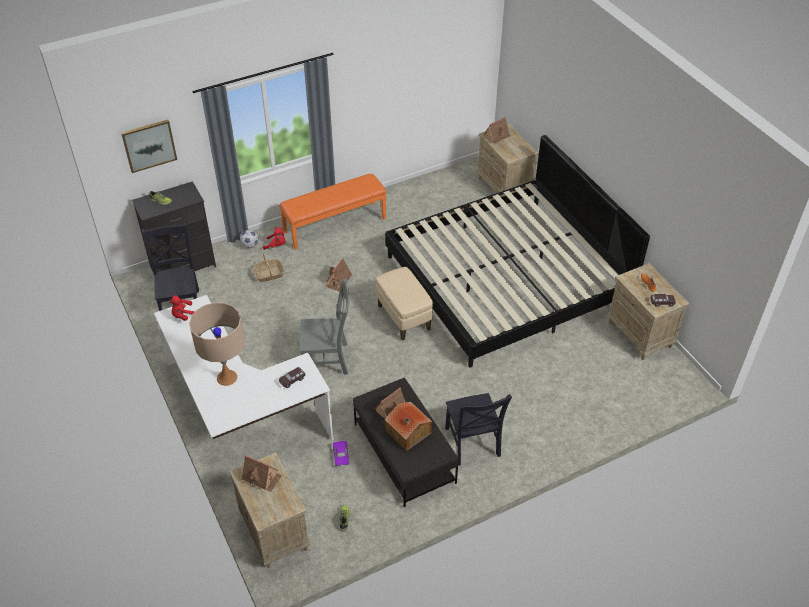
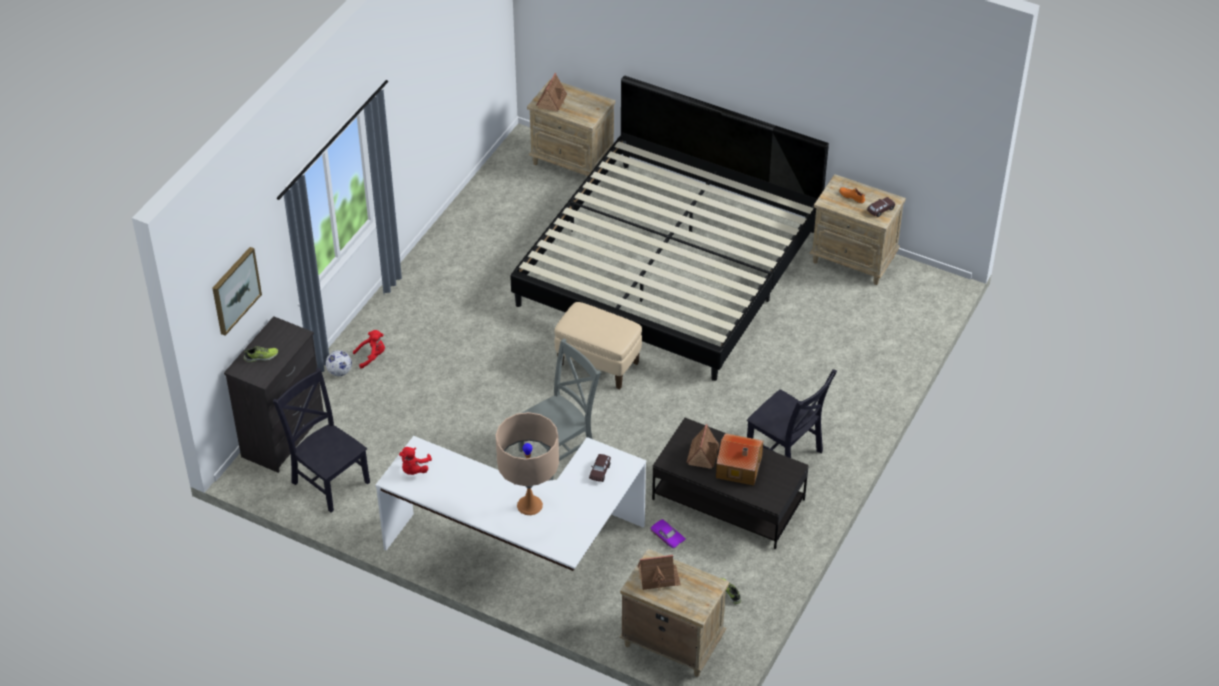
camera: 35 degrees left, 0 degrees up
(269, 274) = (398, 393): basket -> none
(335, 224) = (417, 298): orange bench -> none
(338, 281) = (486, 361): toy house -> none

